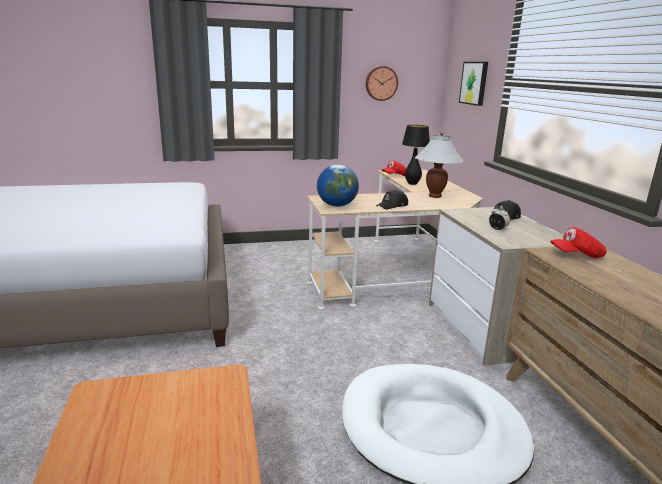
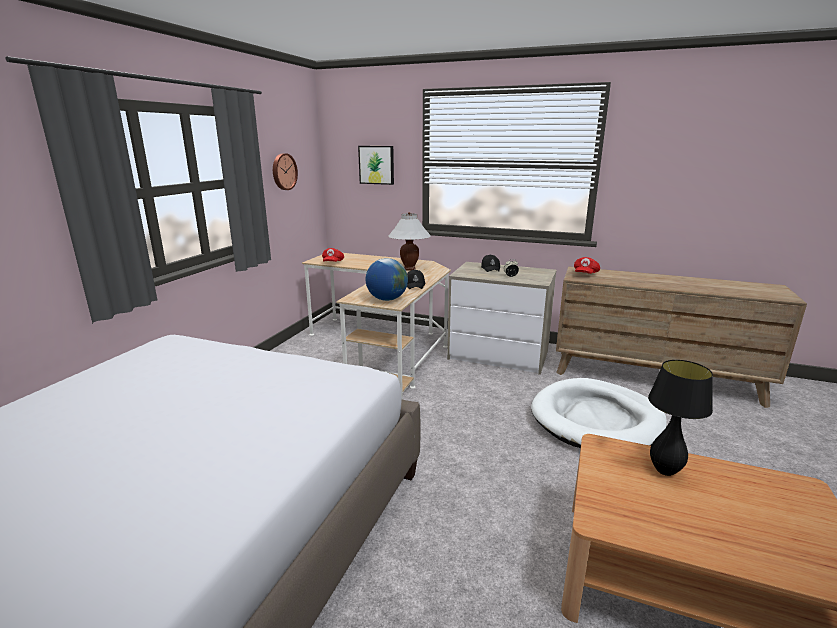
camera: 55 degrees left, 0 degrees up
(412, 184) = (365, 265): black table lamp -> black table lamp (665, 471)

